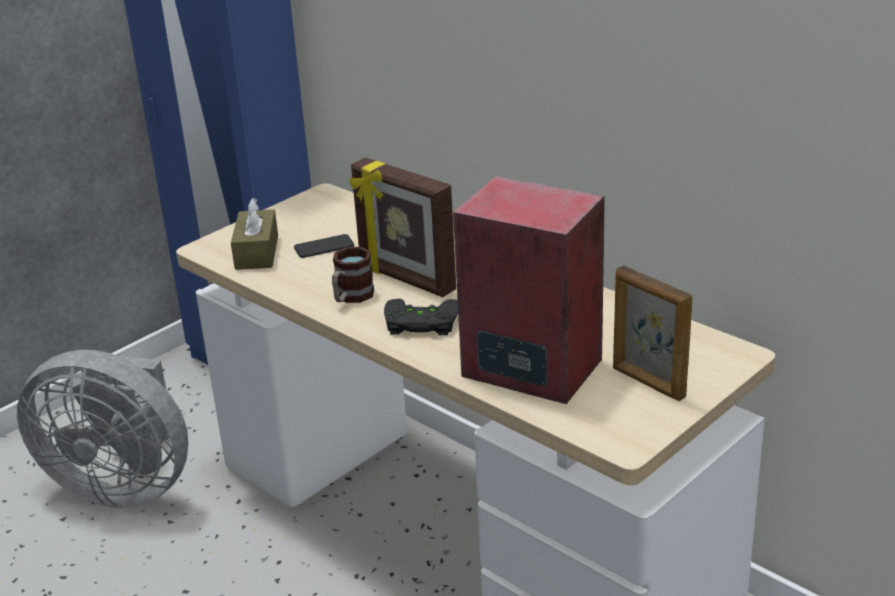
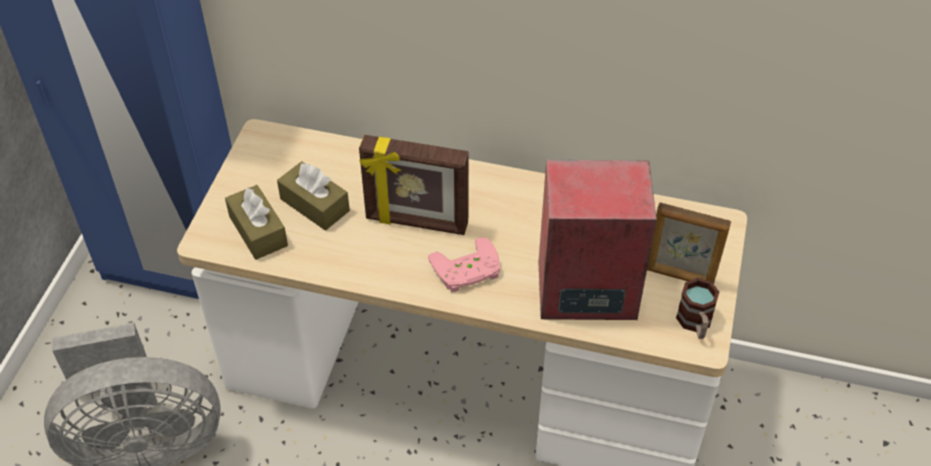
camera: 30 degrees left, 20 degrees up
(324, 247) = (314, 205): phone -> brown tissue box
(351, 297) = (386, 260): mug -> mug (695, 324)
(421, 324) = (467, 271): black game controller -> pink game controller

